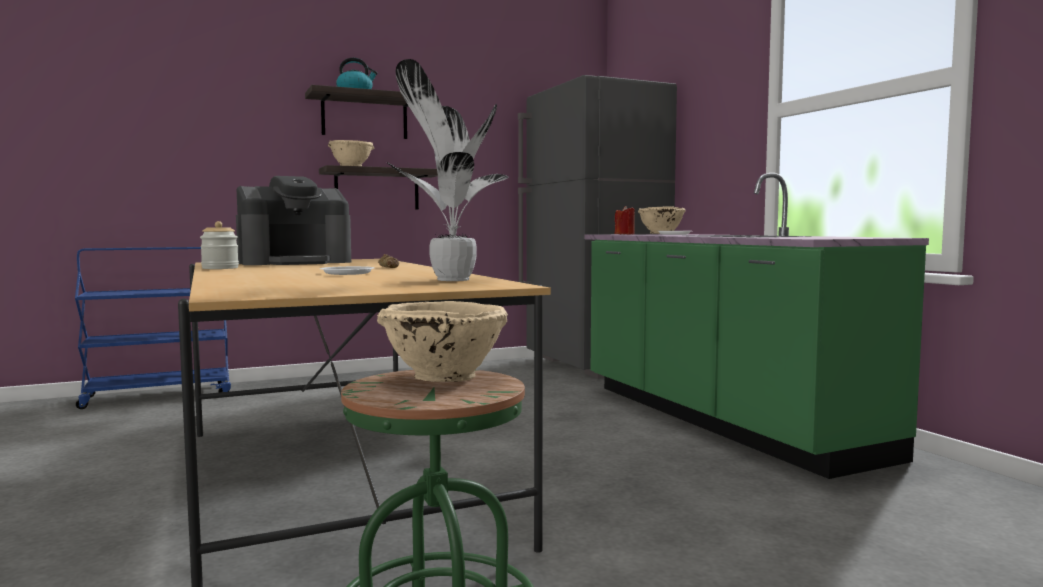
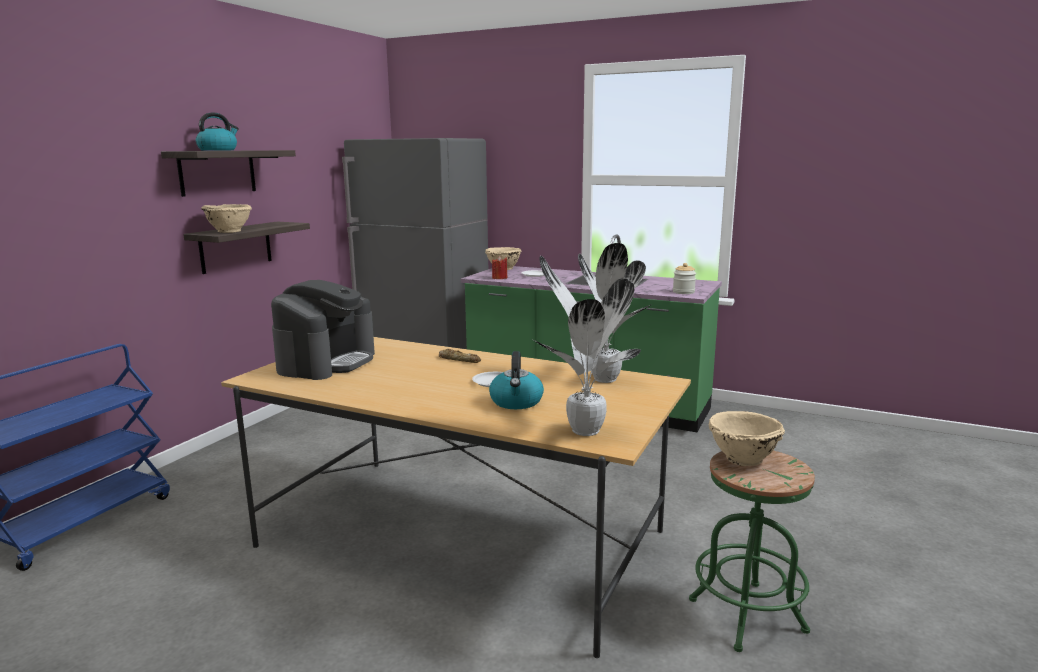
camera: 40 degrees left, 10 degrees up
(220, 268) = (339, 394): jar -> jar (683, 292)
(258, 290) = (582, 430): none -> potted plant
(302, 279) = (516, 402): none -> kettle

